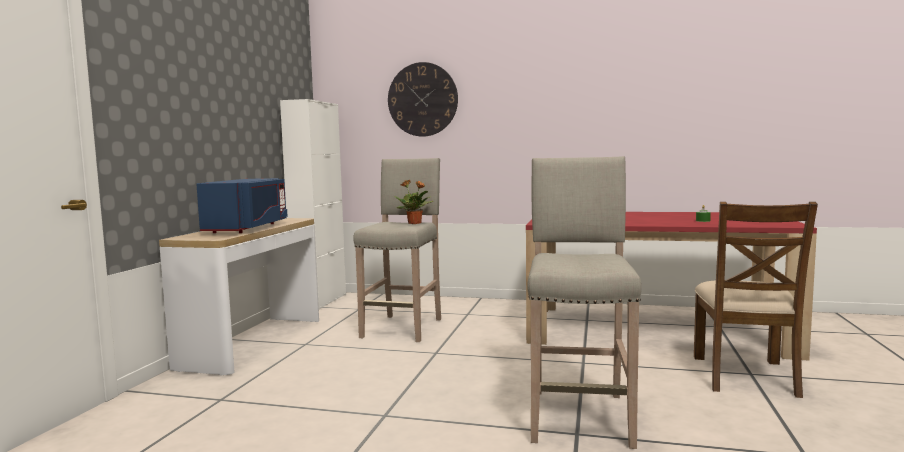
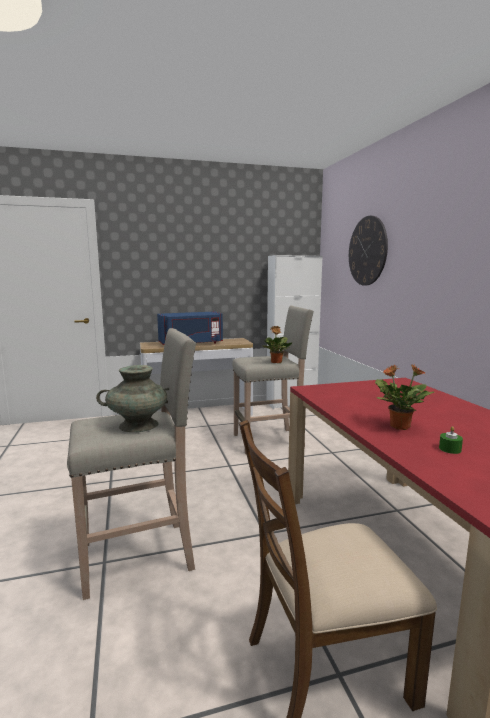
camera: 60 degrees right, 5 degrees up
(583, 256) = (138, 425): none -> turquoise vase
(656, 221) = (399, 426): none -> potted plant

